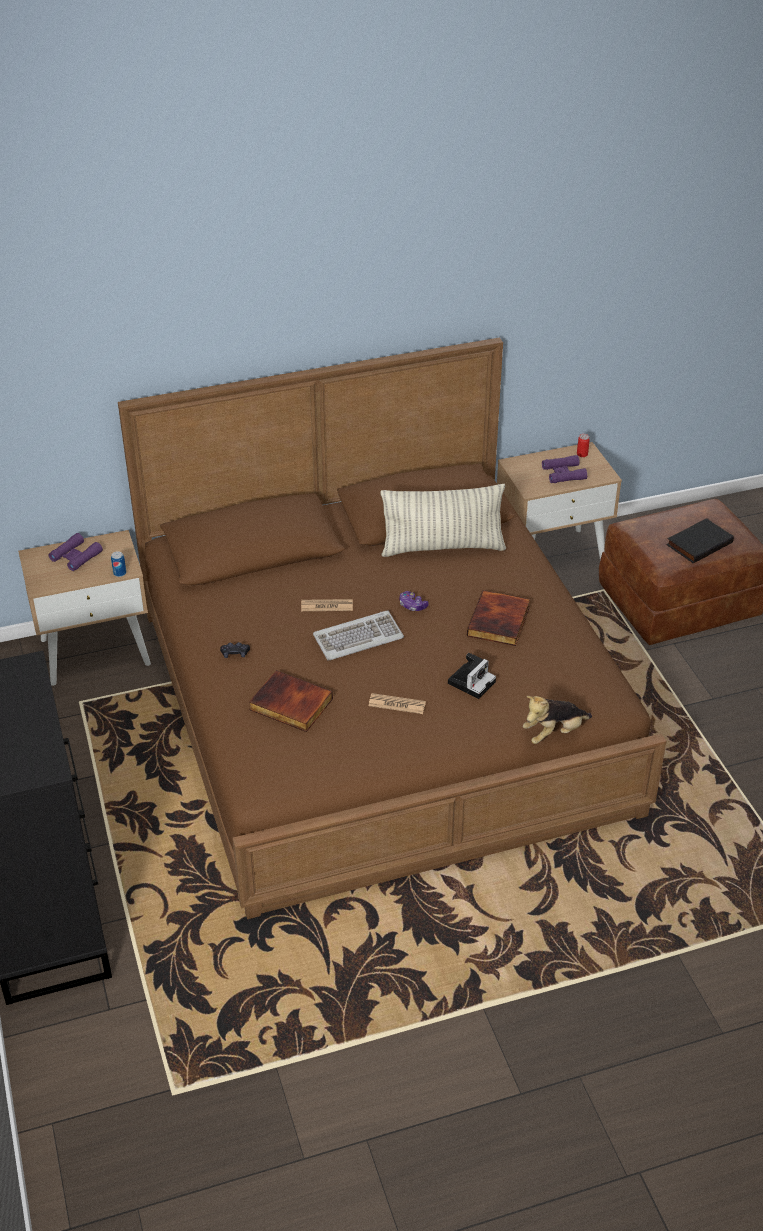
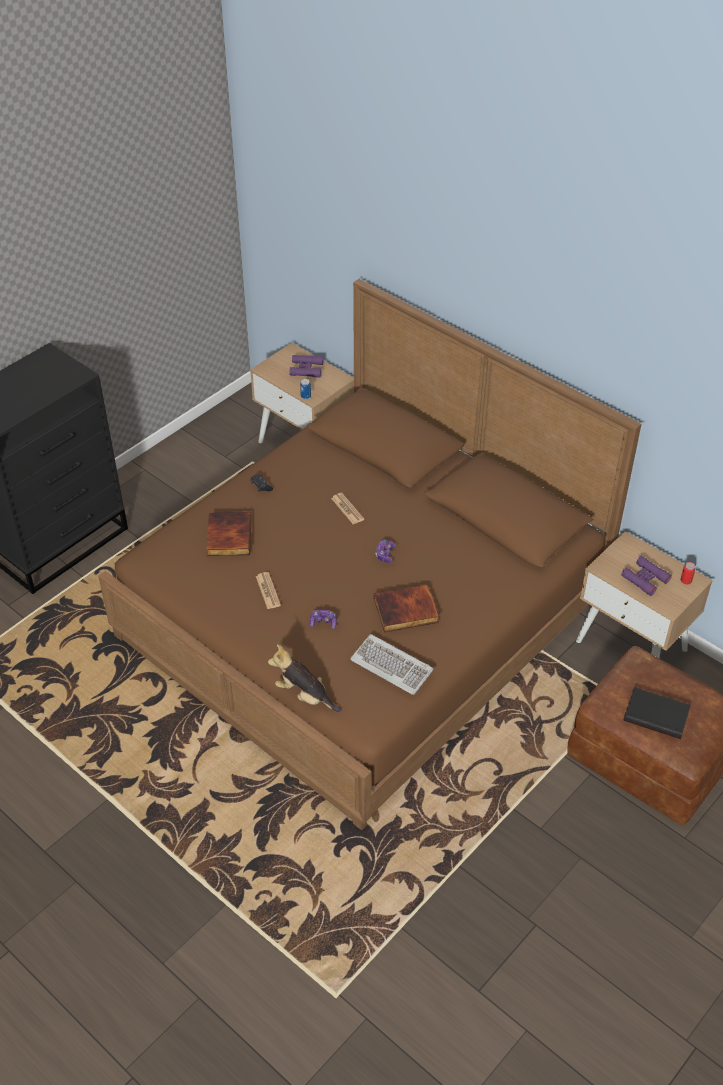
camera: 60 degrees right, 5 degrees up
(358, 637) = (325, 540): keyboard -> keyboard (392, 666)
(442, 547) = (470, 543): pillow -> none
(472, 681) = (323, 622): camera -> game controller

